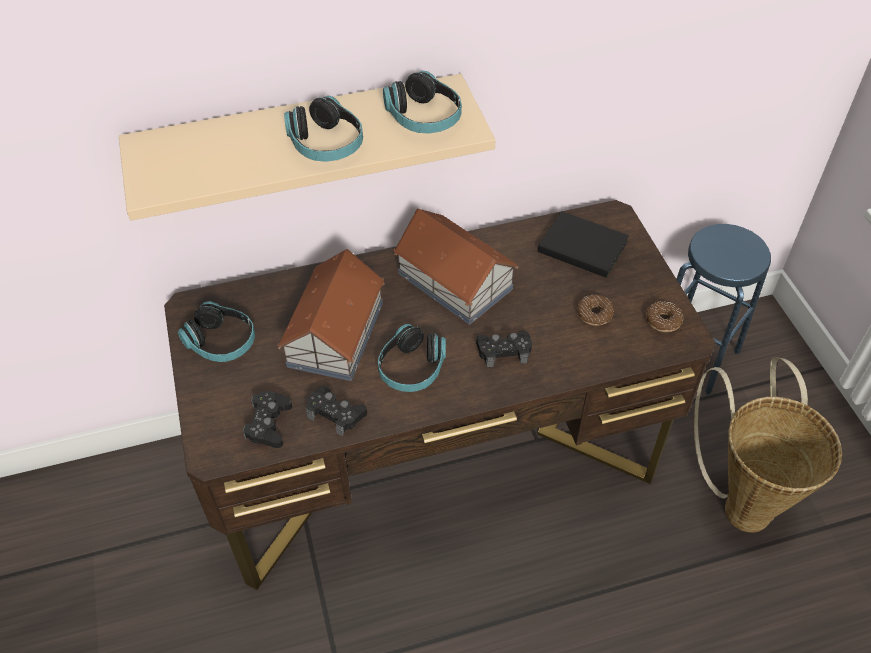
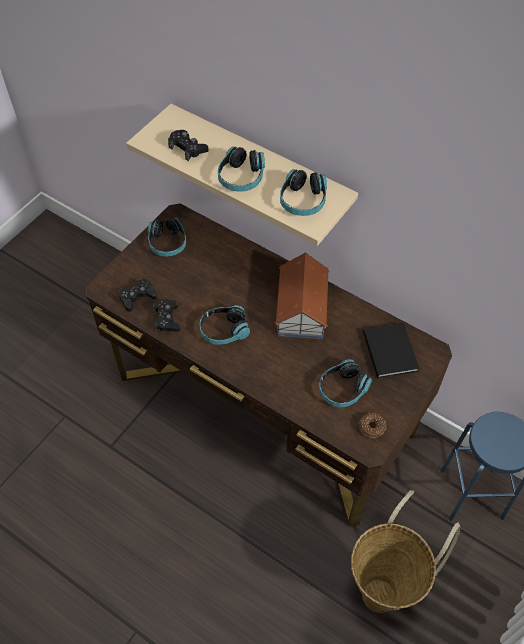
camera: 50 degrees right, 5 degrees up
(336, 333) = (216, 283): toy house -> none
(504, 351) = (273, 363): black game controller -> black game controller (188, 148)
(594, 314) = (342, 389): donut -> headphones

